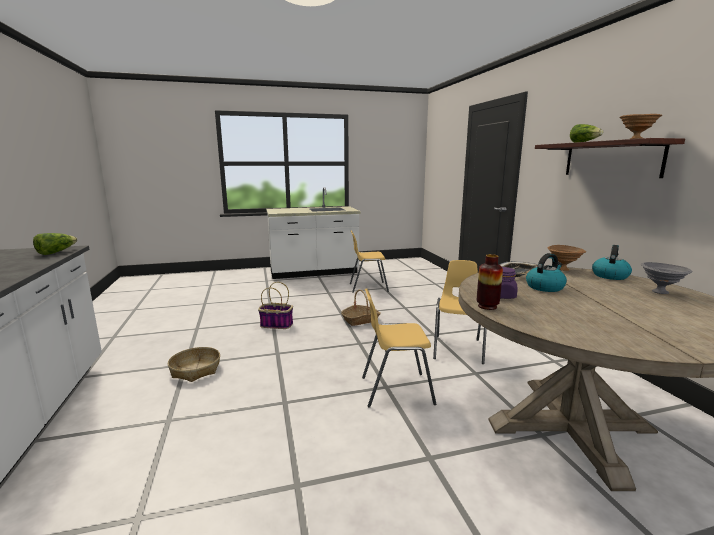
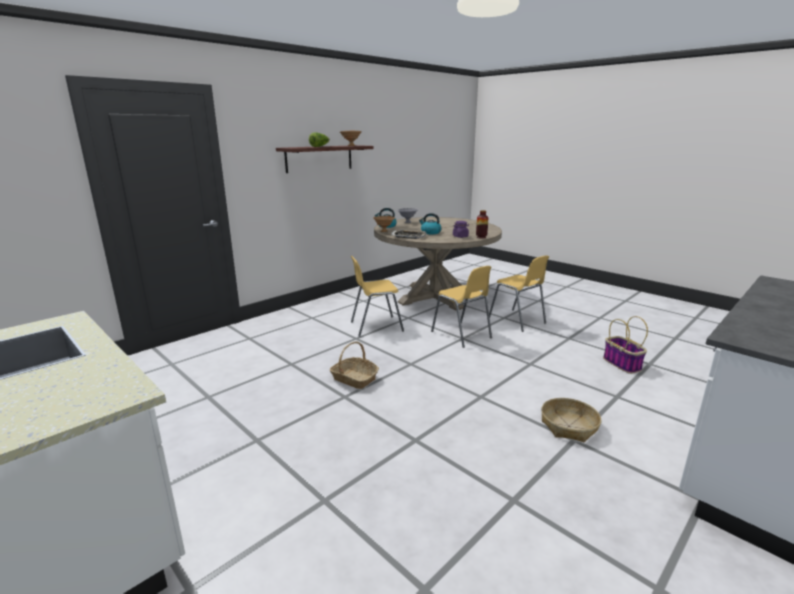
camera: 120 degrees left, 5 degrees up
(56, 252) = (746, 330): lettuce -> none
(275, 325) = (424, 430): basket -> basket (622, 364)
(368, 287) = (209, 411): yellow chair -> yellow chair (517, 321)

